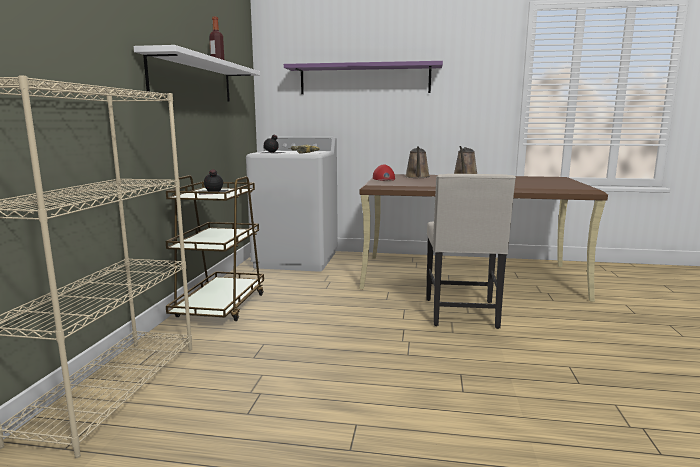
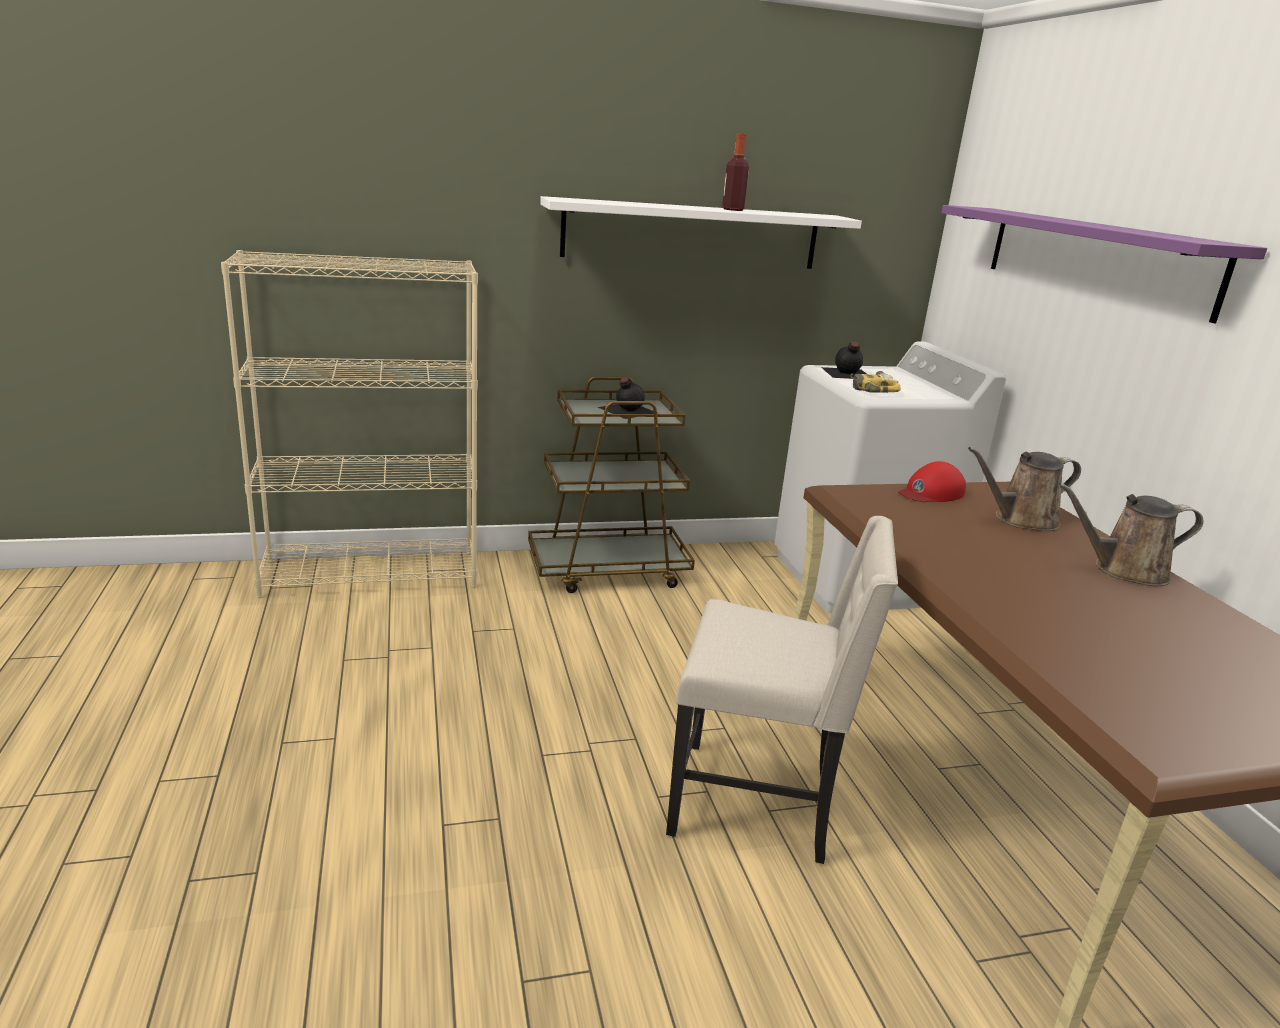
camera: 65 degrees right, 10 degrees up
(462, 314) = (756, 803): beige chair -> beige chair turned 150 degrees counterclockwise

